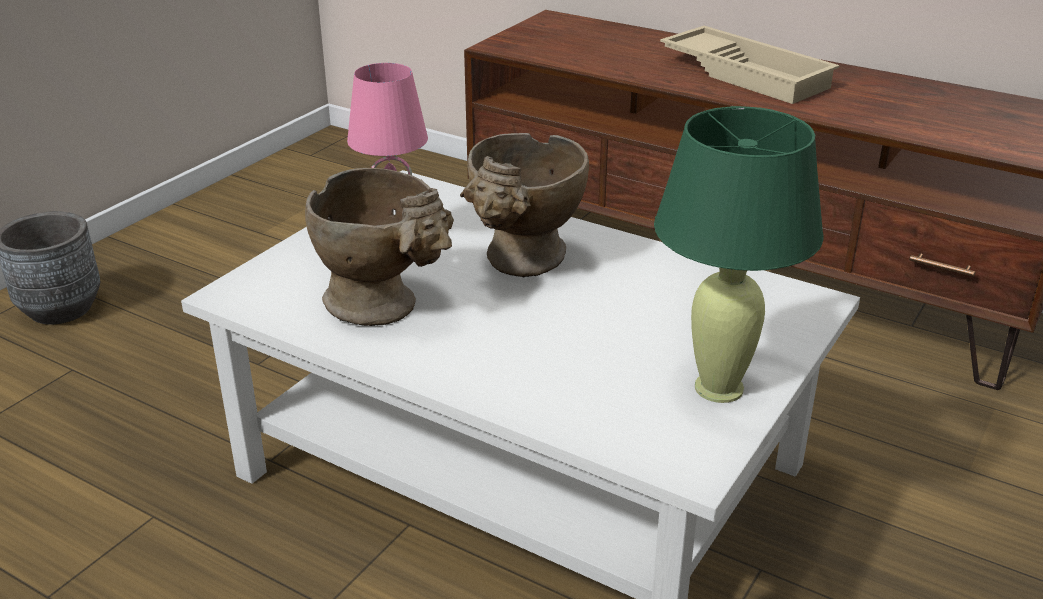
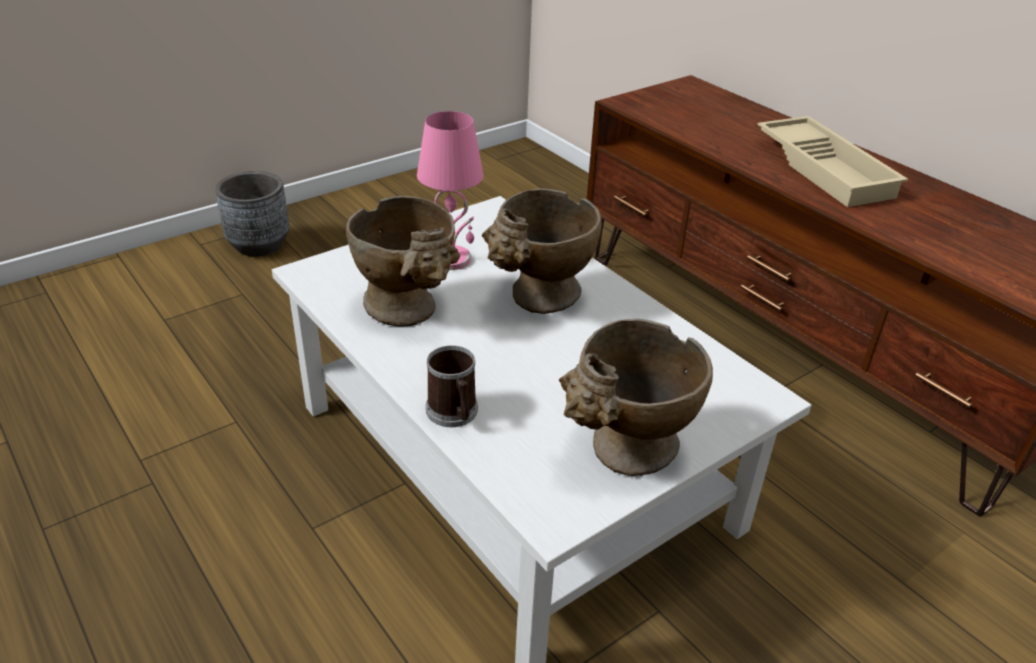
camera: 20 degrees right, 5 degrees up
(512, 395) = (454, 413): none -> mug
(719, 388) = (625, 455): green table lamp -> beige vase

